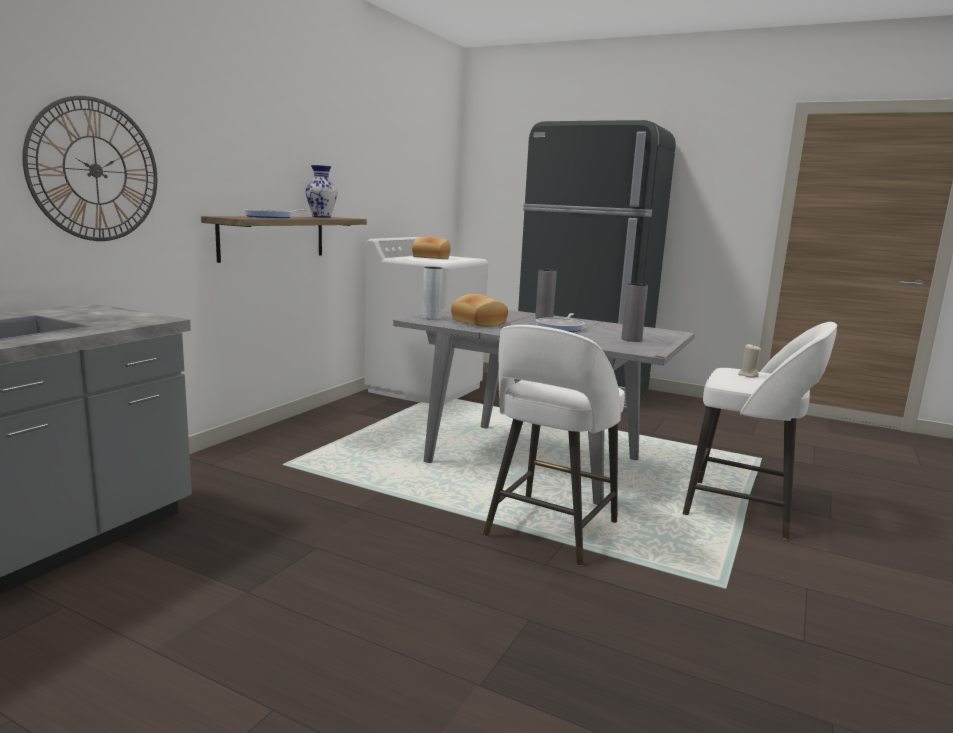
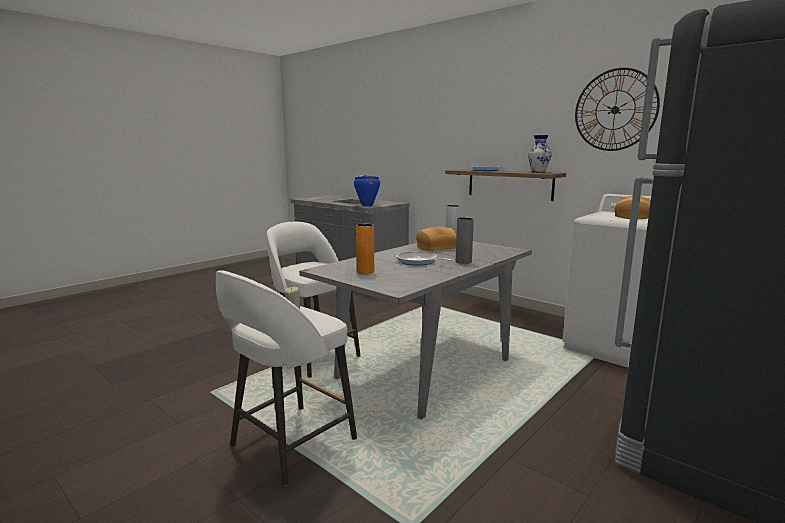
camera: 105 degrees right, 0 degrees up
(95, 170) = (419, 149): wall clock -> wall clock (615, 110)
(138, 320) = (367, 206): none -> blue cooking pot
(631, 340) = (365, 272): grey vase -> orange vase

